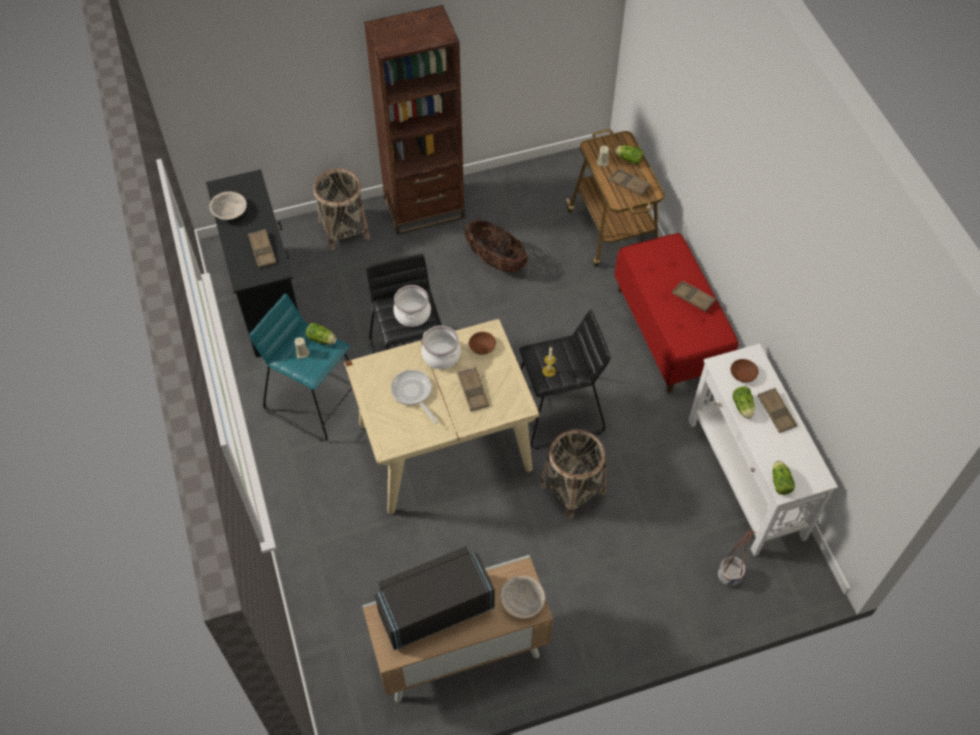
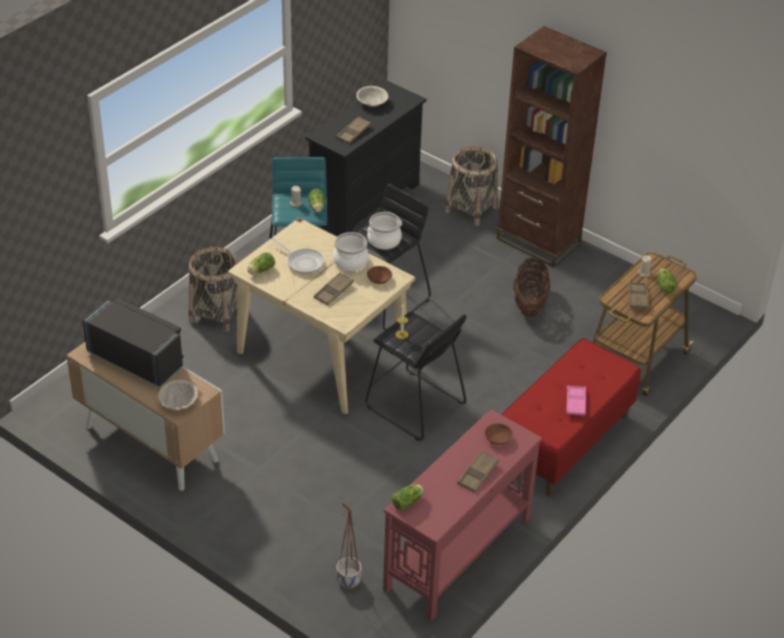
camera: 55 degrees right, 15 degrees down
(413, 393) = (303, 262): frying pan -> frying pan turned 105 degrees clockwise
(572, 489) = (348, 446): basket -> basket (216, 313)
(693, 298) = (575, 403): brown tray -> pink tray
(743, 407) = (463, 451): lettuce -> lettuce (260, 270)
(745, 479) = (457, 554): white console table -> red console table

